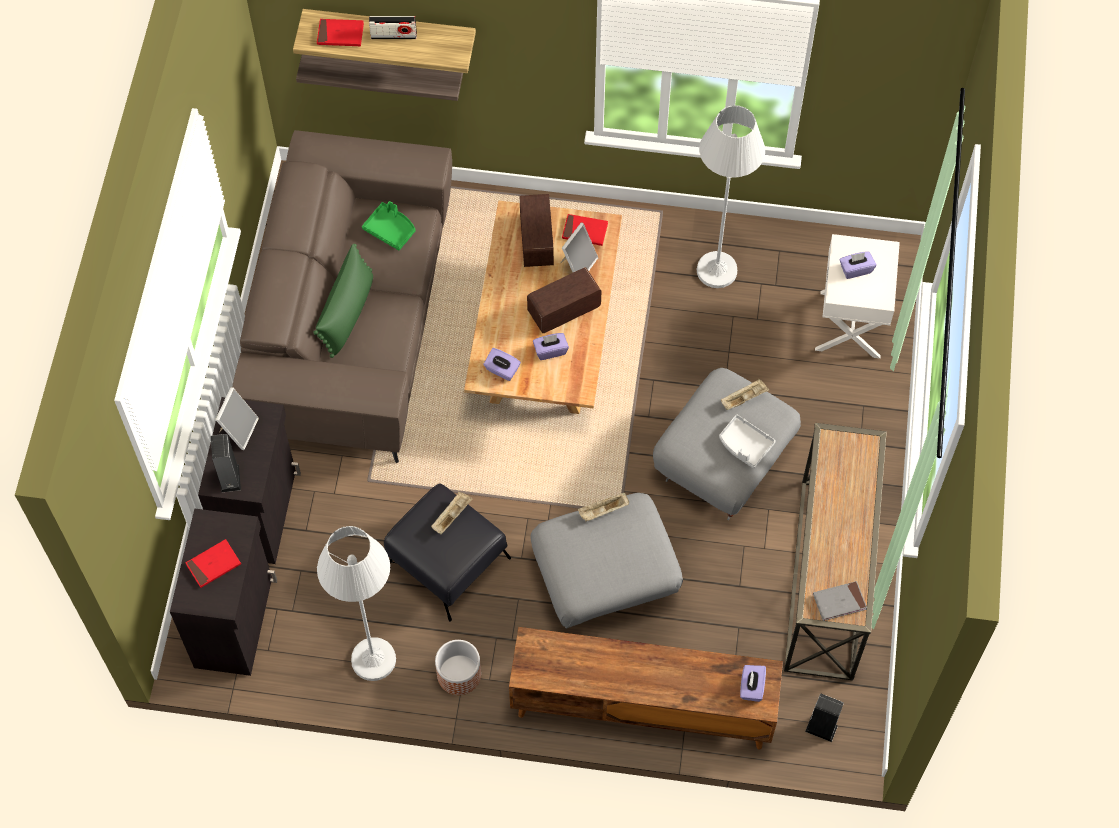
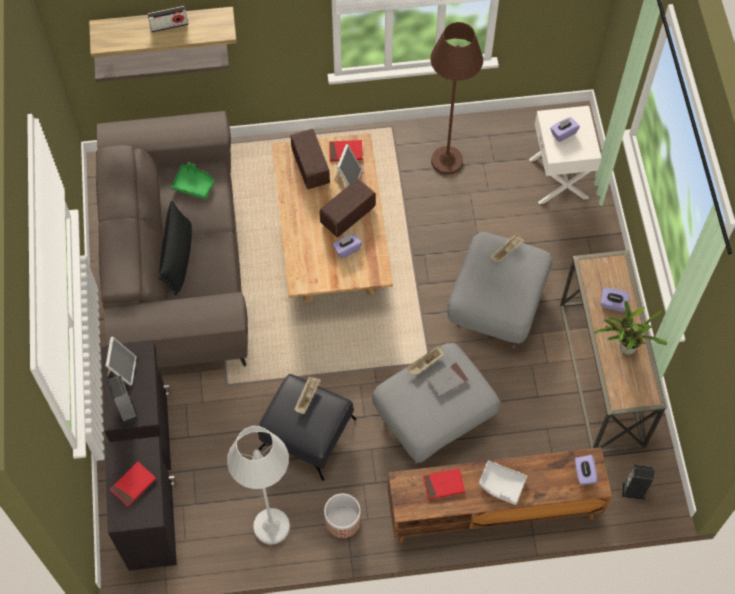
camera: 15 degrees left, 0 degrees up
(340, 34) = (126, 34): red book -> red book (443, 484)
(347, 312) = (178, 256): green pillow -> black pillow
(502, 370) = (313, 273): purple tissue box -> purple tissue box (613, 304)
(717, 270) = (447, 161): white floor lamp -> brown floor lamp
(745, 445) = (518, 286): grey tray -> grey tray (501, 485)
(839, 602) = (635, 390): grey book -> grey book (447, 380)
(843, 548) = (624, 347): none -> potted plant

